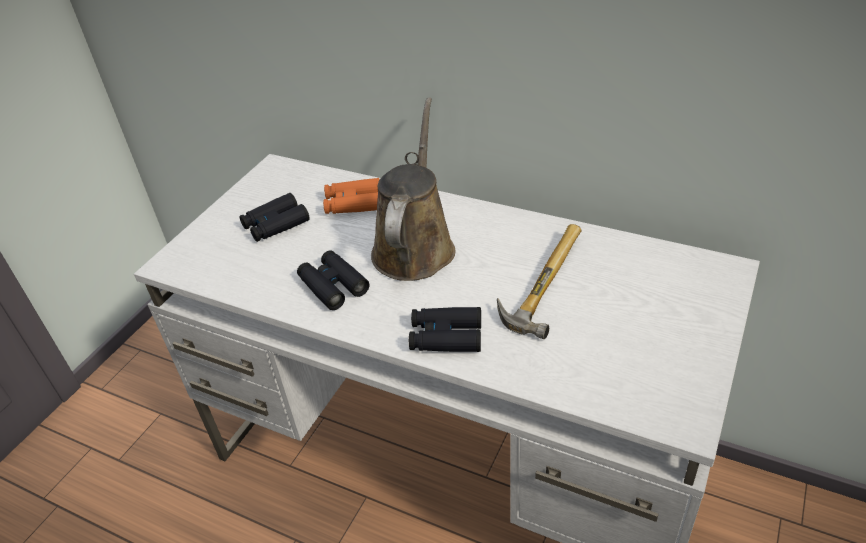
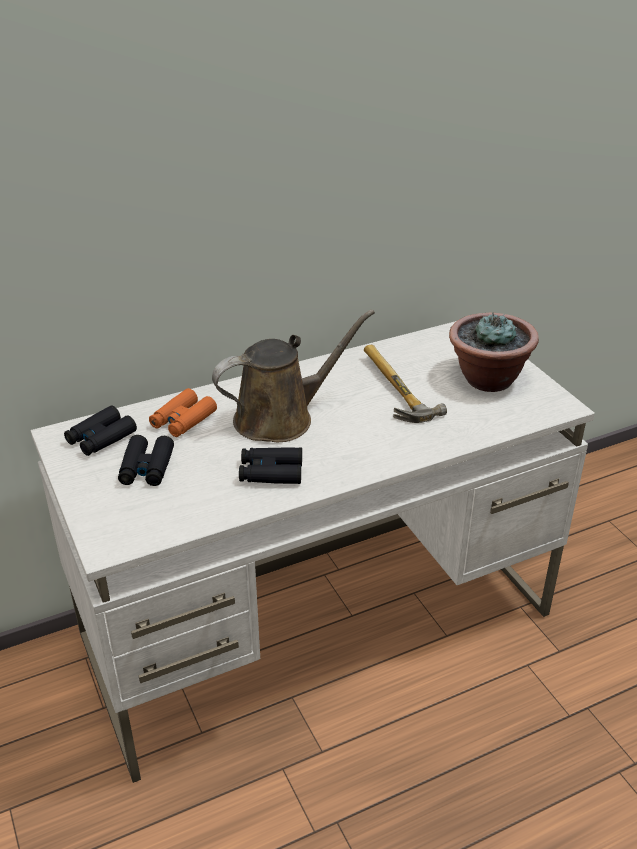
camera: 55 degrees left, 5 degrees down
(415, 246) = (281, 418): brown watering can -> brown watering can turned 105 degrees clockwise
(446, 336) = (393, 449): black binoculars -> black binoculars (101, 438)
(652, 334) = (487, 379): none -> potted plant

